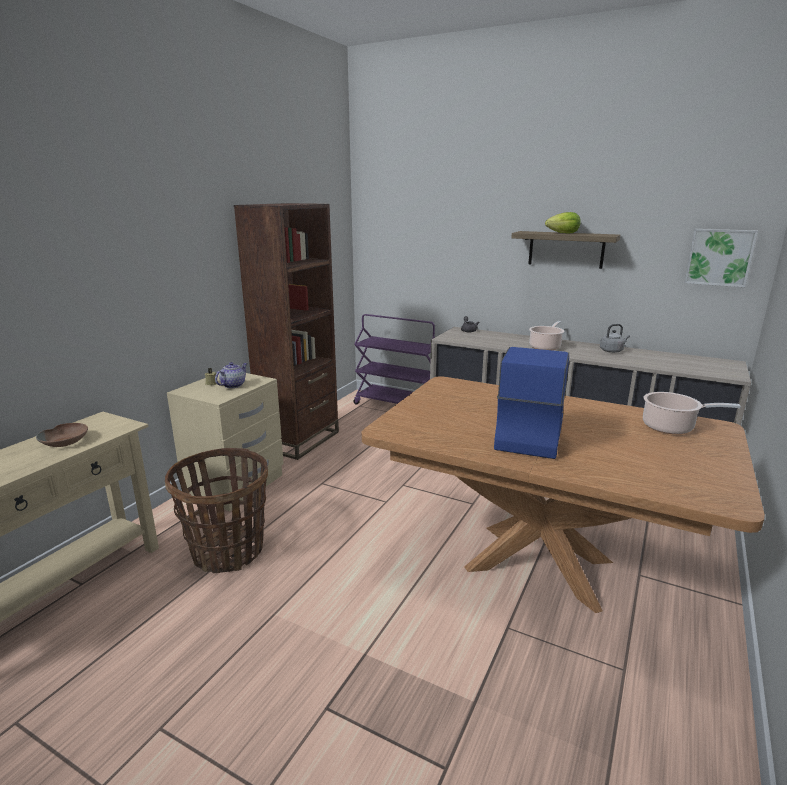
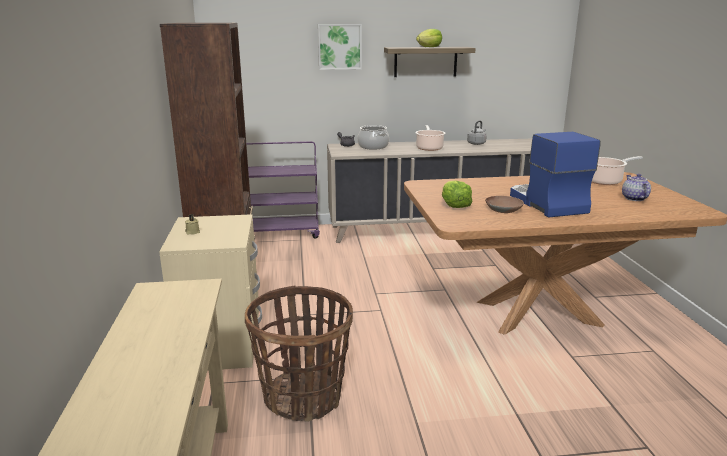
camera: 35 degrees left, 0 degrees up
(66, 441) = (166, 317): brown bowl -> brown bowl (503, 209)
(233, 385) = (221, 229): teapot -> teapot (633, 198)
(428, 411) = (454, 205): none -> lettuce
(490, 336) = (373, 146): none -> cooking pot
(719, 257) = (537, 61): picture -> picture (339, 46)

